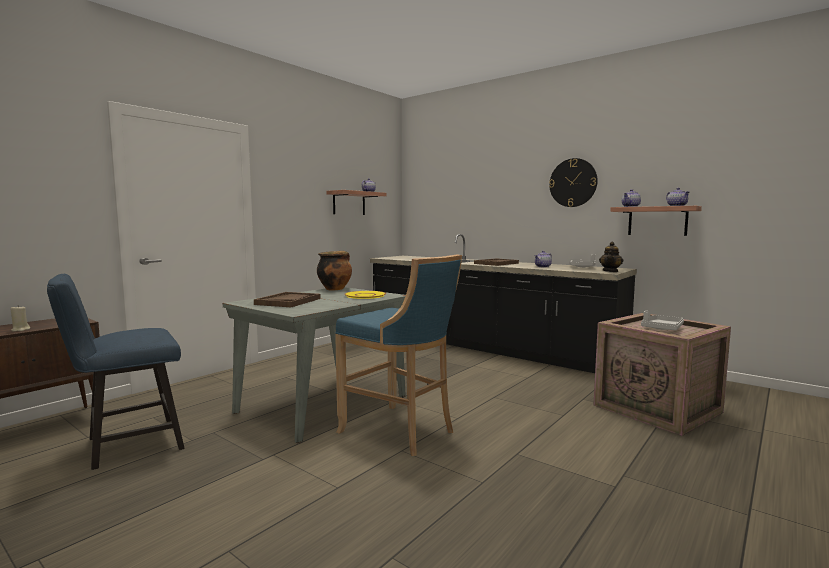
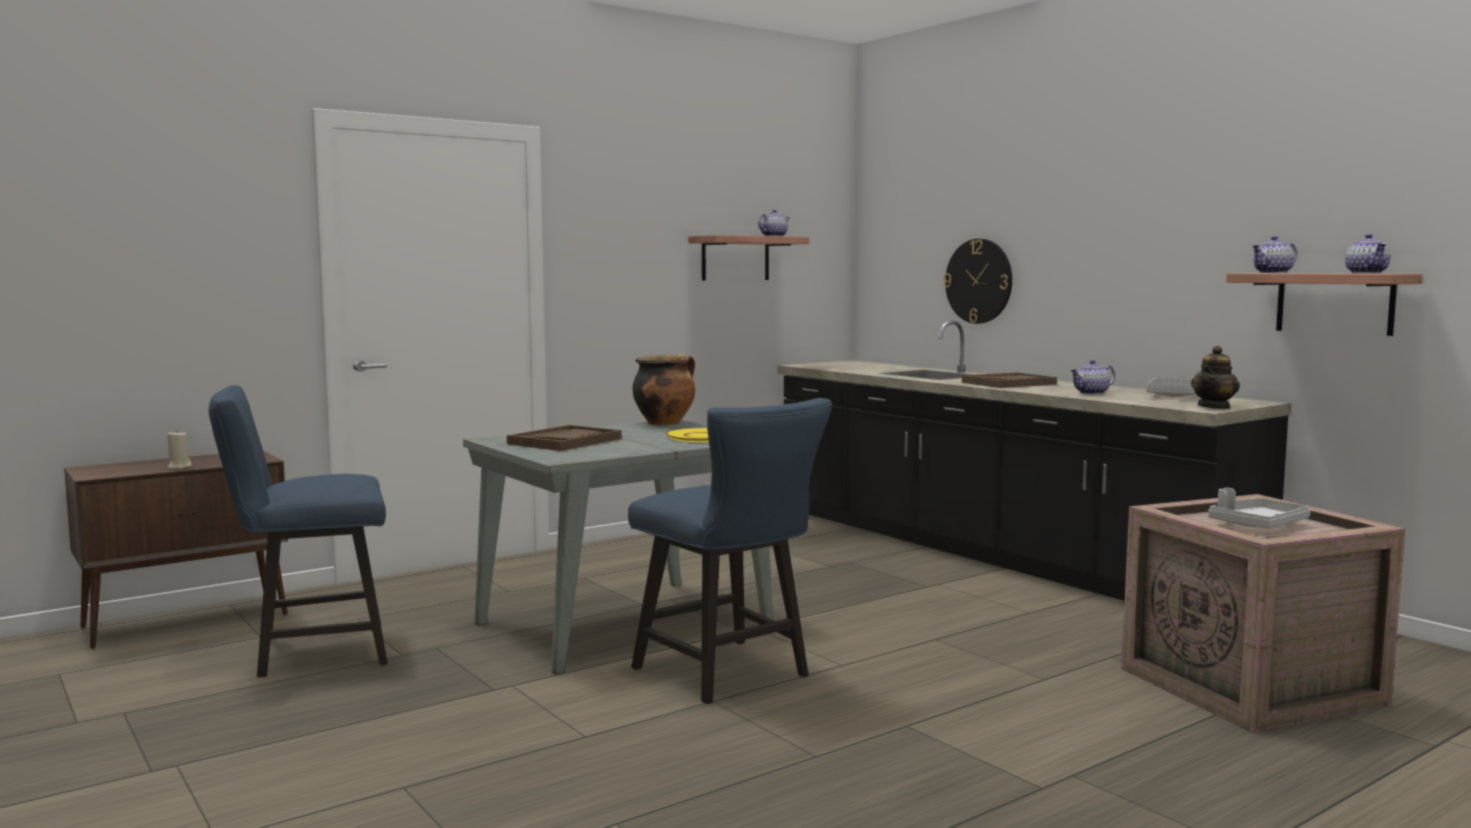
camera: 15 degrees right, 0 degrees up
(401, 432) = (729, 675): blue stool -> blue chair
(573, 183) = (1171, 219): wall clock -> wall clock (979, 281)

